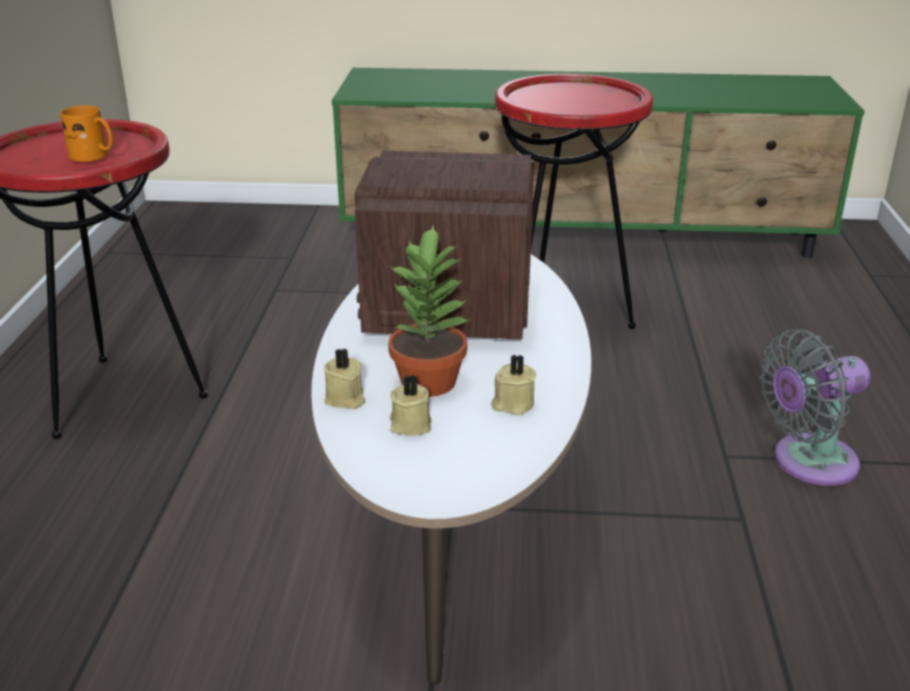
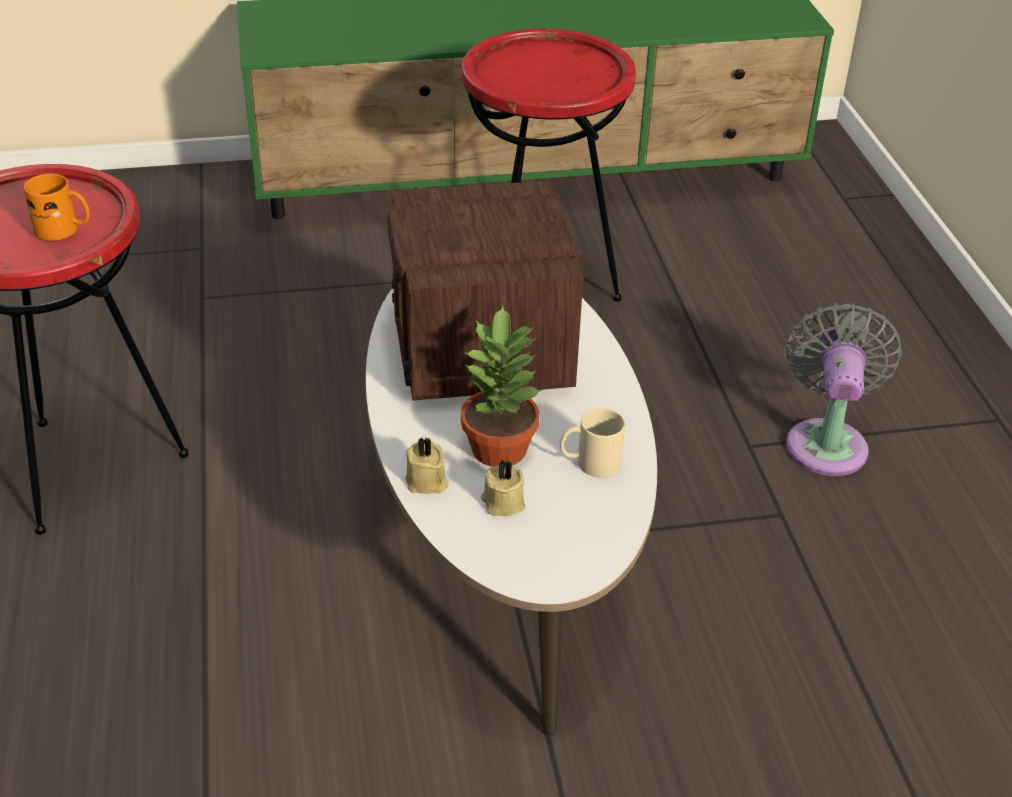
camera: 15 degrees left, 10 degrees up
(512, 404) = (590, 463): beige candle -> beige mug
(807, 462) = (826, 441): grey fan -> grey fan turned 135 degrees clockwise

